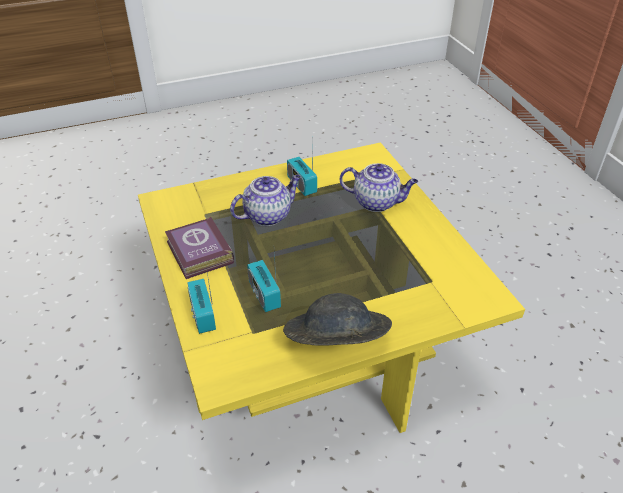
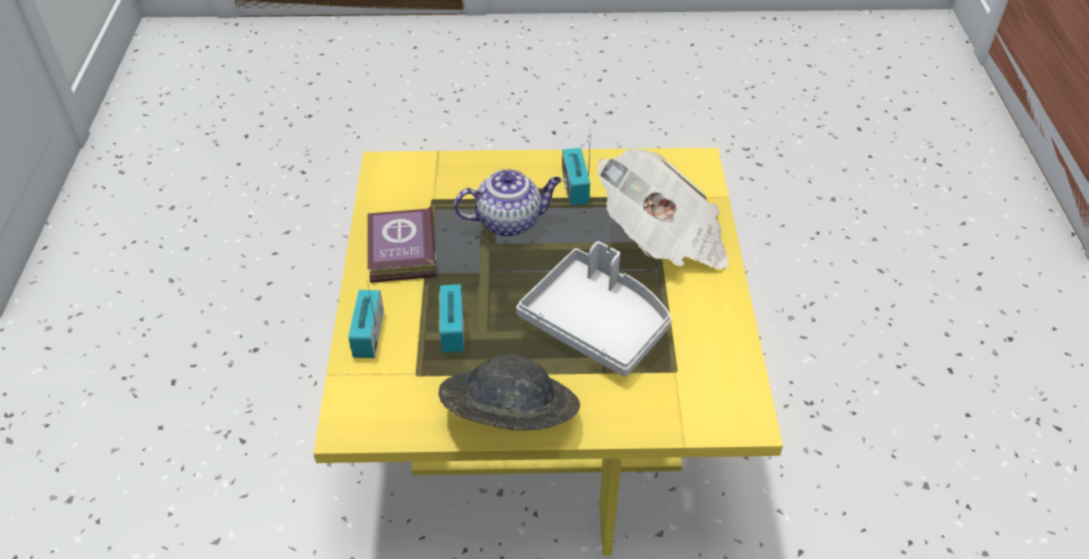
camera: 20 degrees right, 5 degrees up
(362, 264) = (597, 323): none -> grey tray
(377, 202) = (664, 238): teapot -> newspaper

